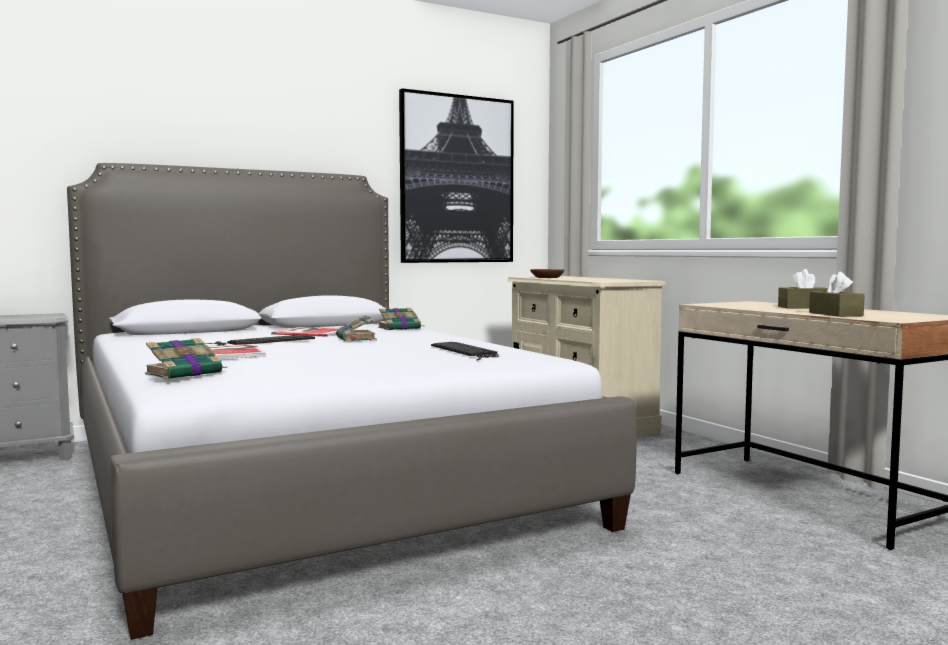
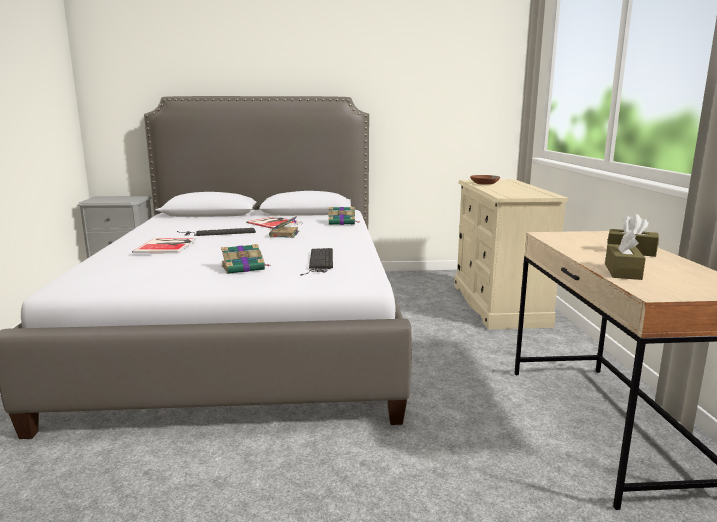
camera: 25 degrees right, 10 degrees up
(186, 373) = (94, 269): book -> book (244, 268)
(457, 179) = (434, 95): picture -> none

